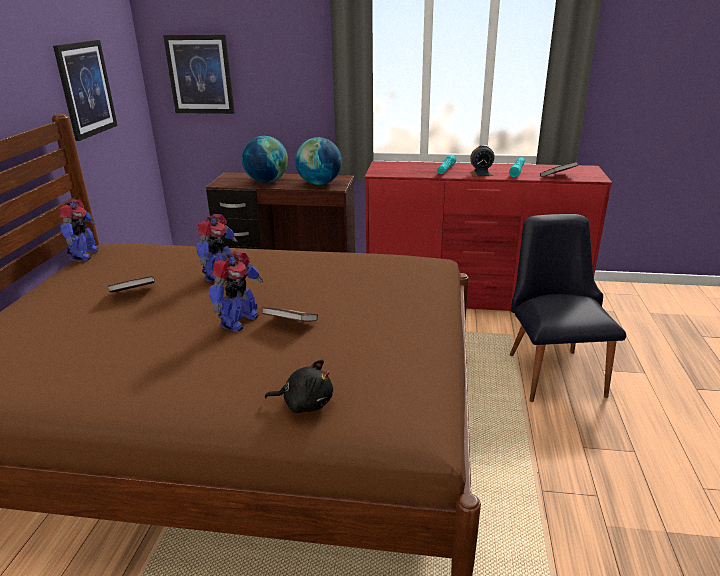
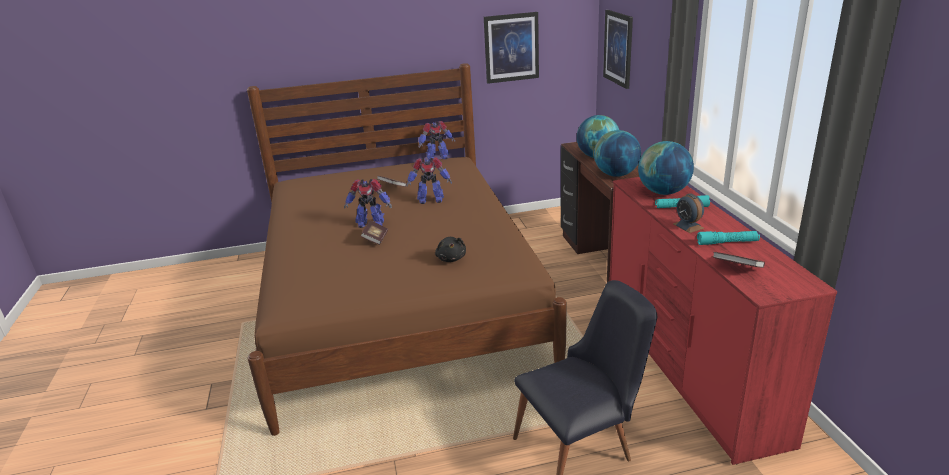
camera: 70 degrees right, 0 degrees up
(305, 403) = (291, 267): black plush toy -> black plush toy (451, 258)
(411, 168) = (663, 192): none -> globe

